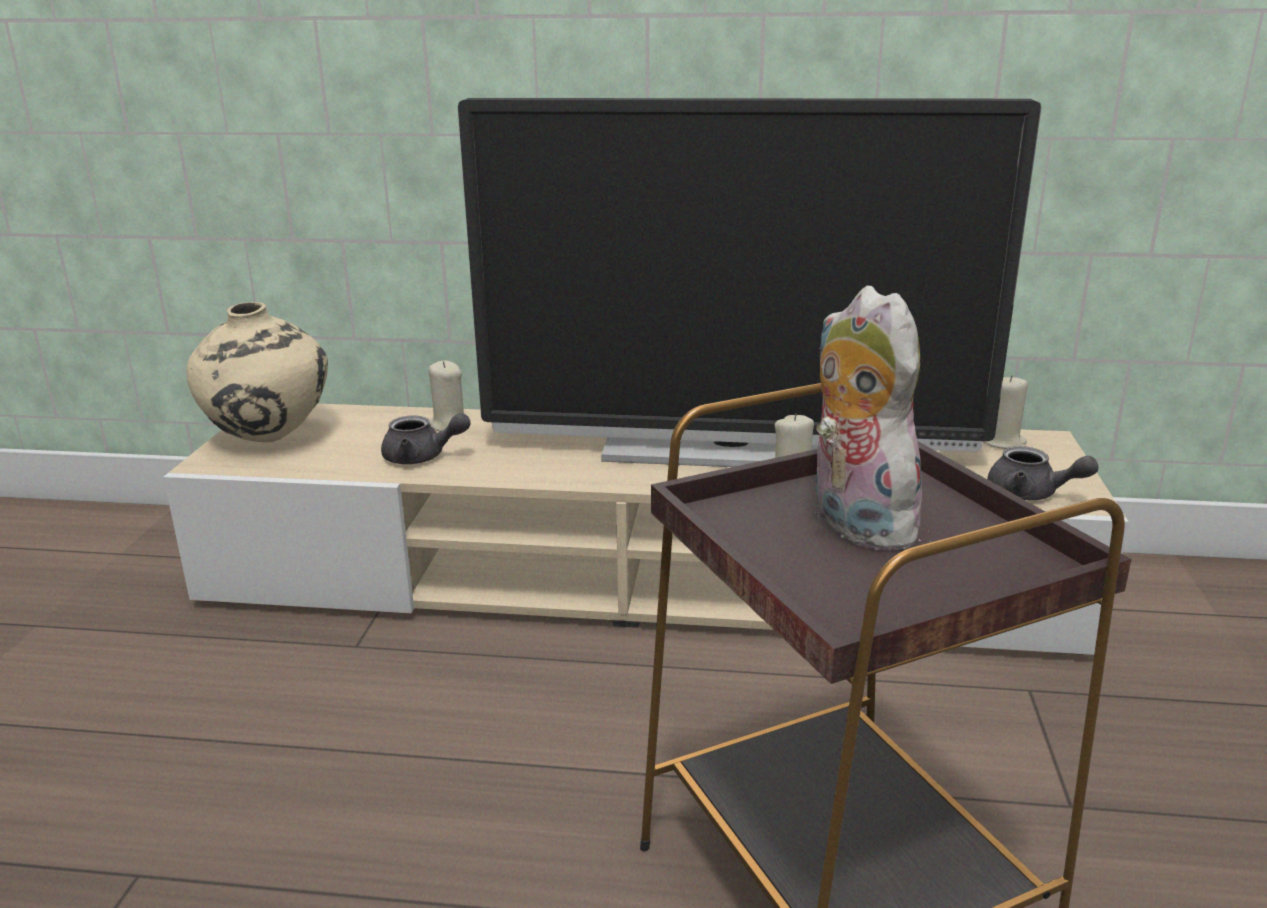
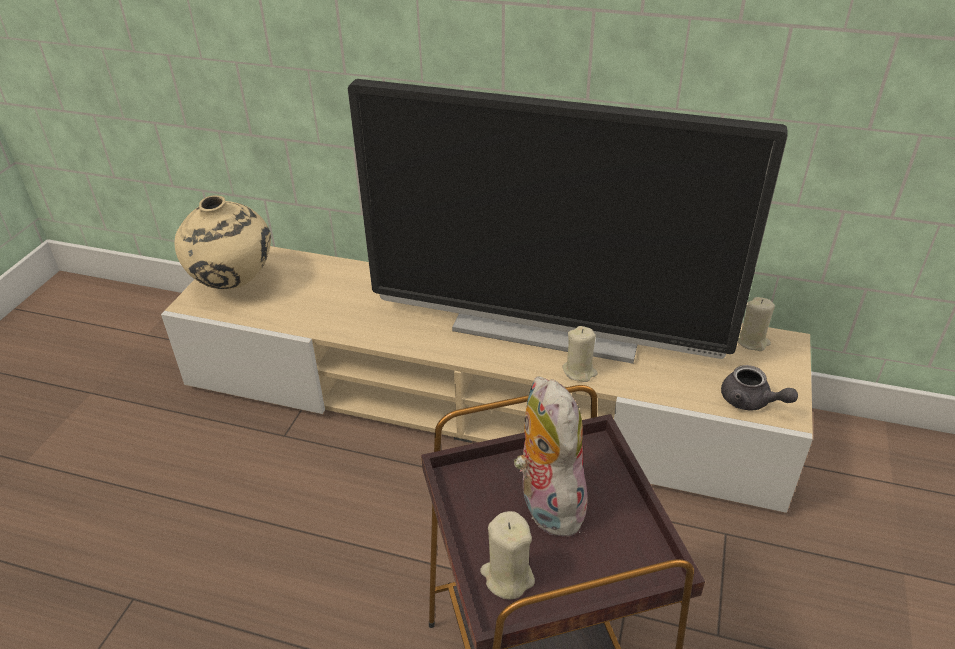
camera: 10 degrees right, 15 degrees up
(422, 457) = (331, 313): grey teapot -> none
(448, 425) = (356, 279): beige candle -> beige candle (507, 576)

